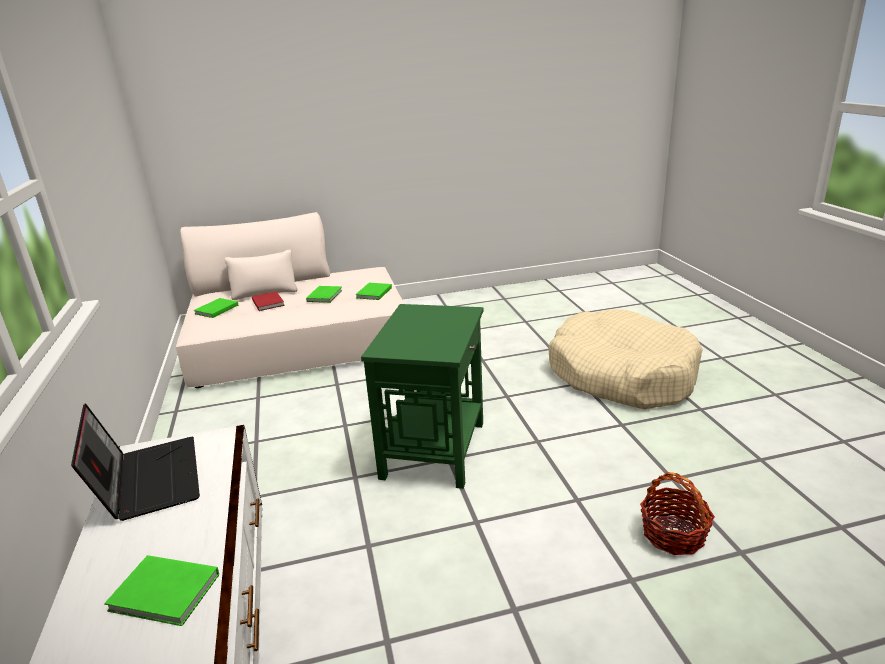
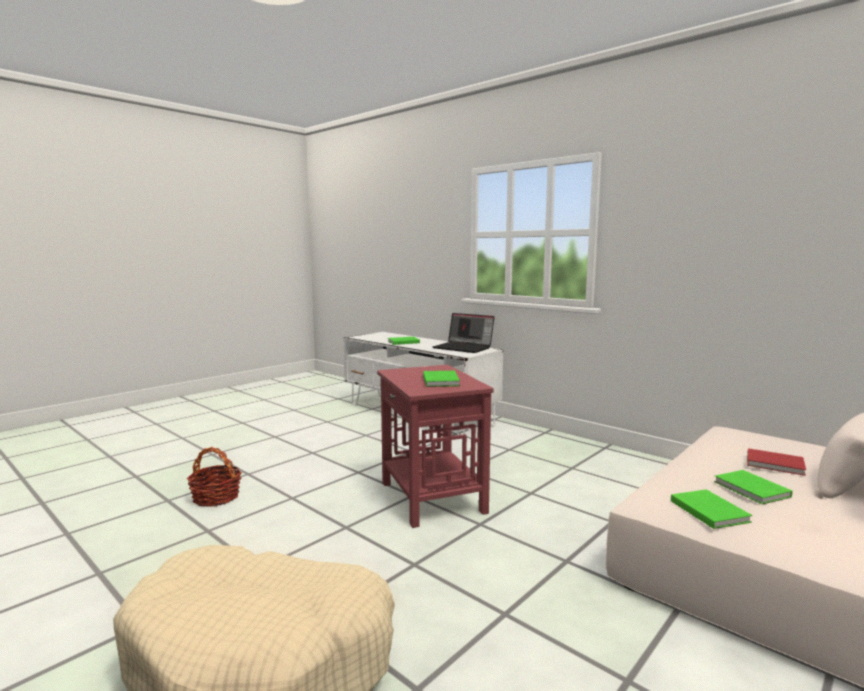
camera: 145 degrees right, 15 degrees down
(215, 310) = (789, 445): green book -> green book (441, 380)
(435, 449) = (431, 497): green side table -> red side table

